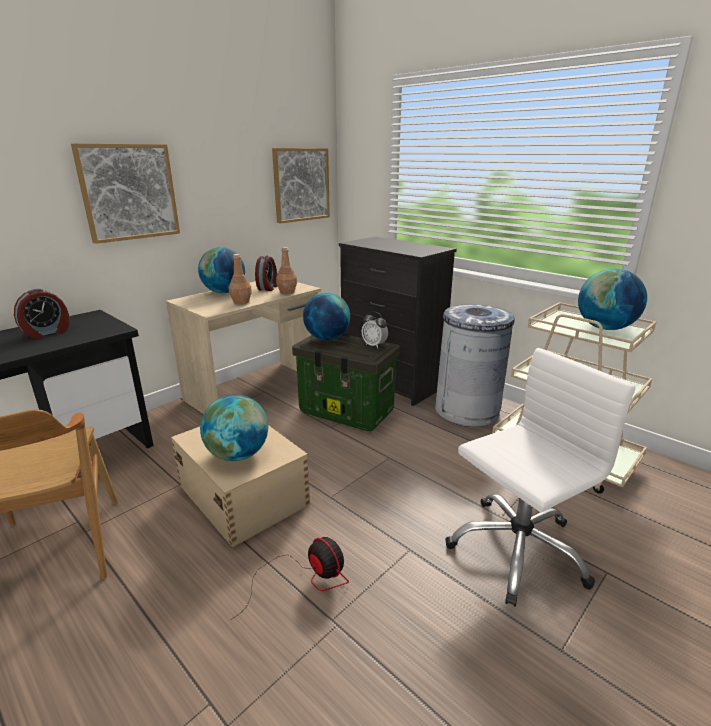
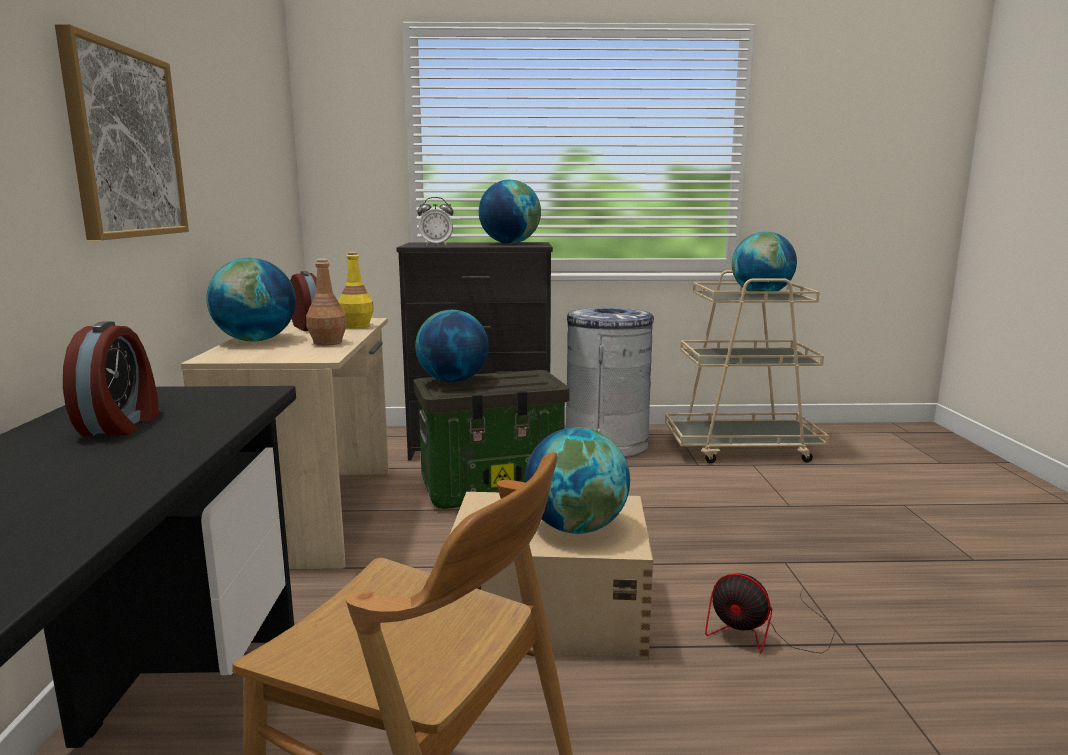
camera: 45 degrees left, 10 degrees down
(287, 292) = (356, 326): brown bottle -> yellow bottle
(301, 185) = (275, 169): picture -> none
(305, 578) = (764, 633): fan -> fan turned 150 degrees counterclockwise
(374, 345) = (525, 374): alarm clock -> alarm clock (436, 245)
(419, 247) = (510, 243): none -> globe
(517, 549) = (839, 519): white office chair -> none

